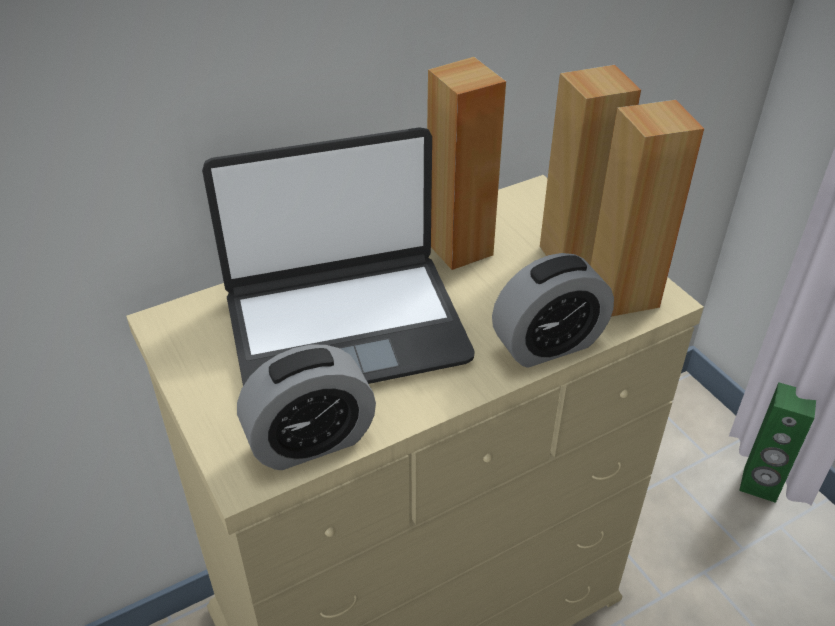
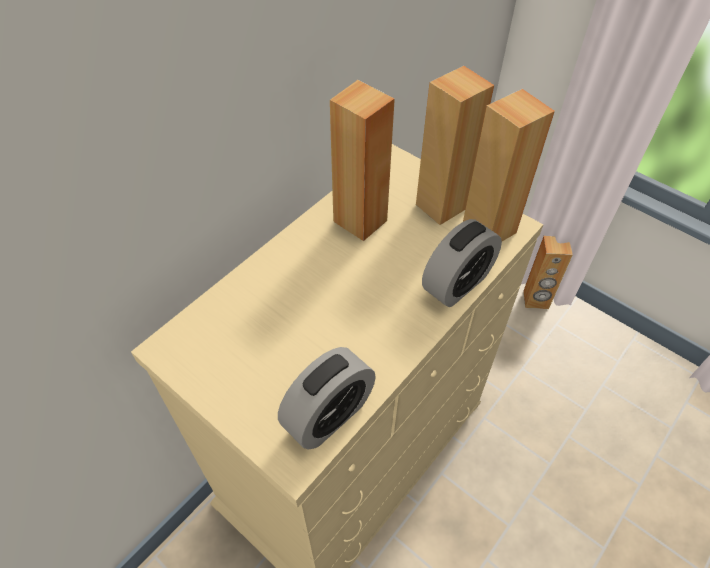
camera: 20 degrees left, 10 degrees up
(345, 326) = (308, 311): laptop -> none
(759, 485) = (535, 300): green speaker -> brown speaker

